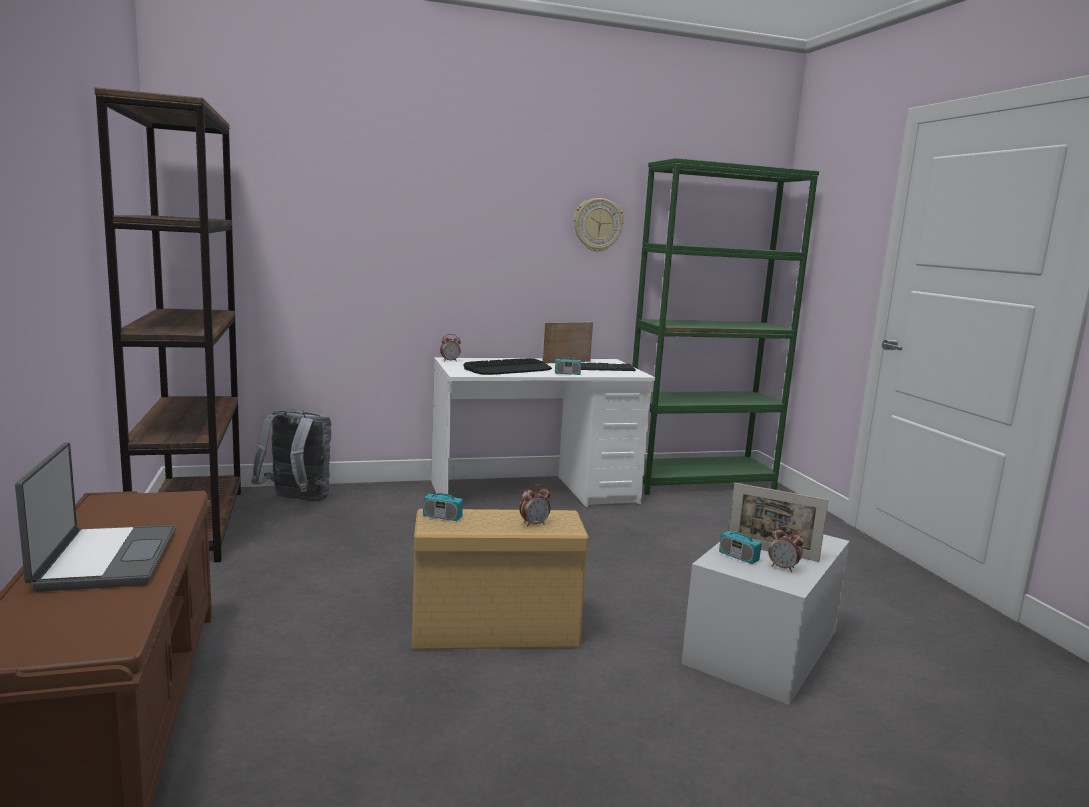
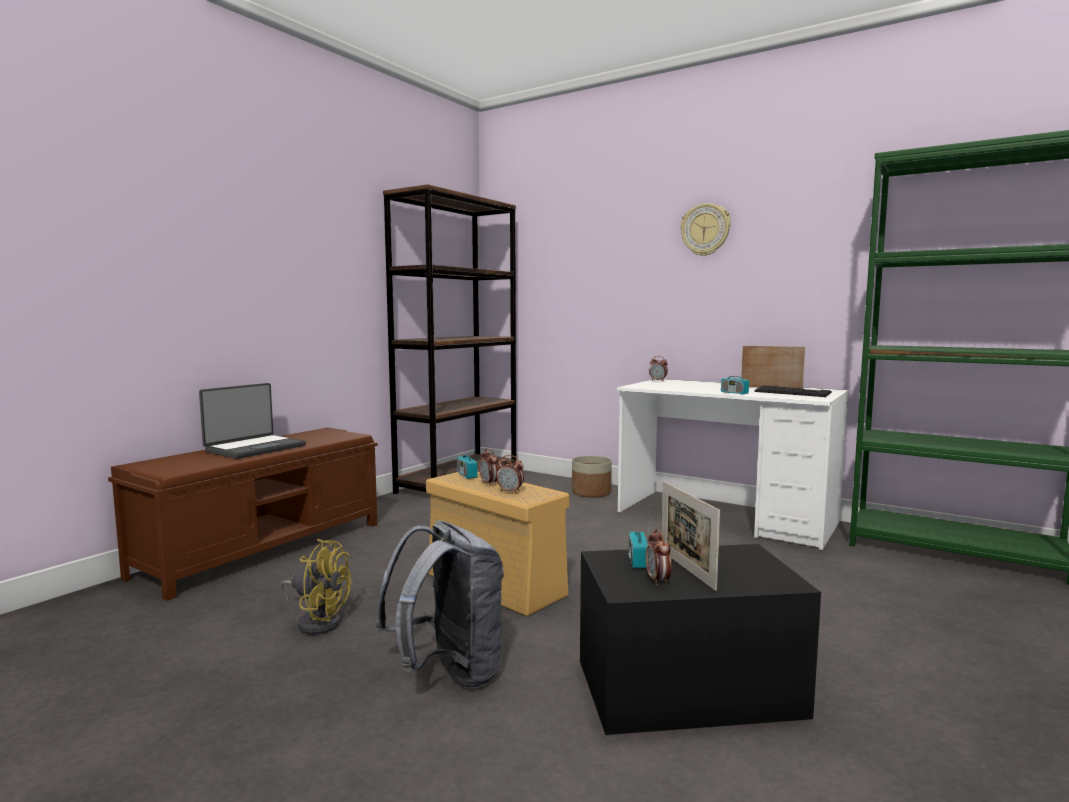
camera: 50 degrees right, 5 degrees down
(296, 501) = (537, 483): grey backpack -> grey backpack (448, 673)
(376, 498) = (591, 493): none -> planter
(417, 755) = (318, 621): none -> yellow fan
(491, 520) = (489, 483): none -> alarm clock
(508, 369) = (689, 387): keyboard -> none
(597, 225) = (823, 244): wall clock -> wall clock (705, 230)
(762, 646) = (688, 687): white storage box -> black storage box

